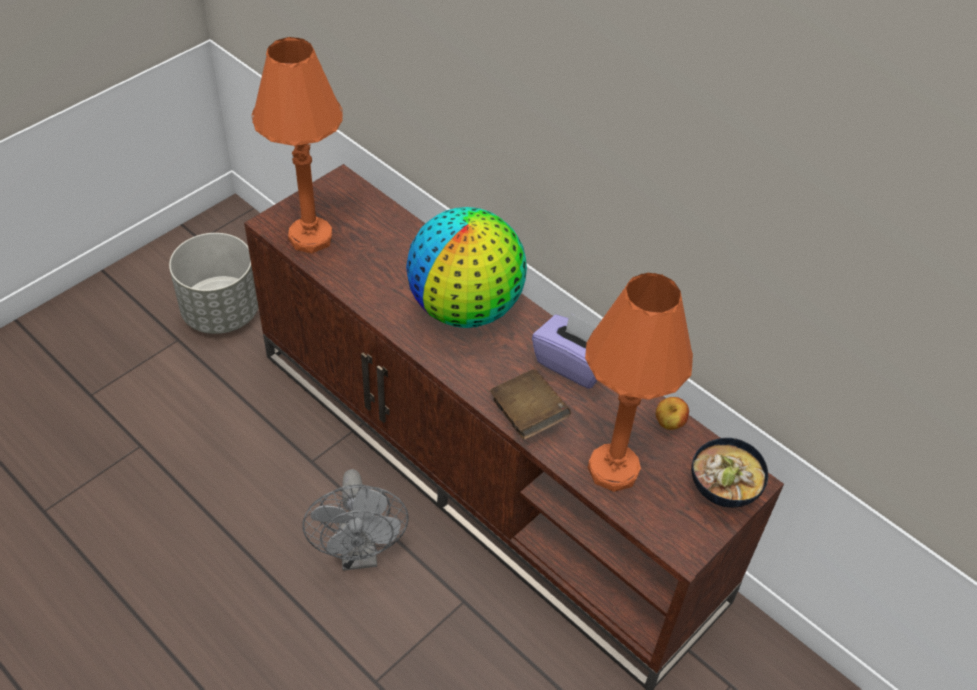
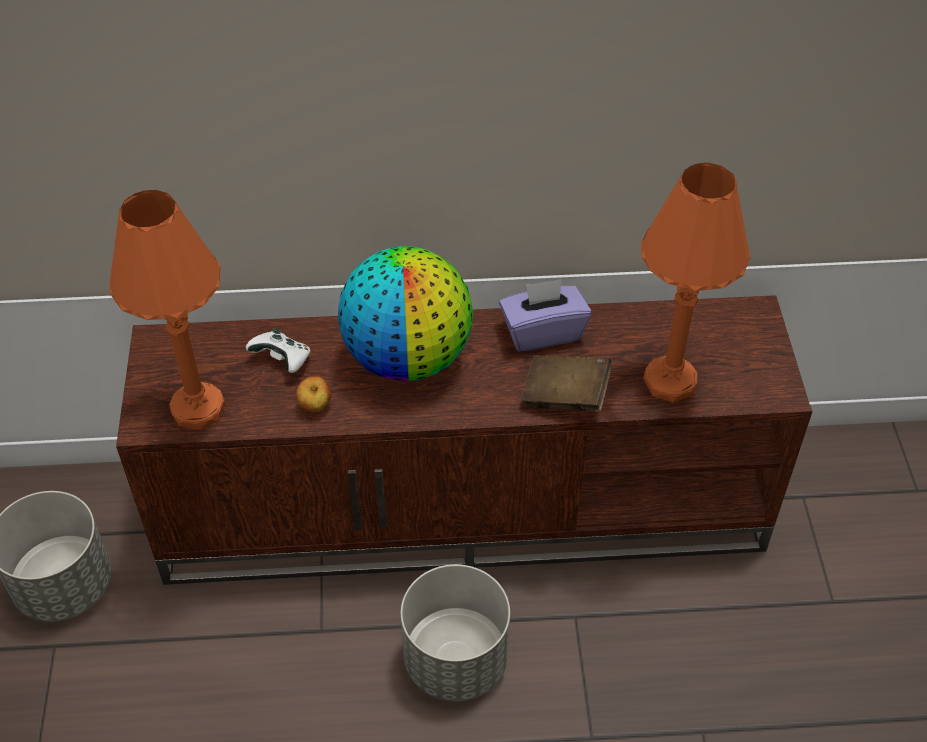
camera: 45 degrees left, 0 degrees up
(359, 553) = (455, 660): grey fan -> grey planter
(392, 249) = (283, 361): none -> white game controller
(669, 424) = (660, 318): apple -> apple (315, 406)
(721, 490) = (749, 333): bowl -> none

